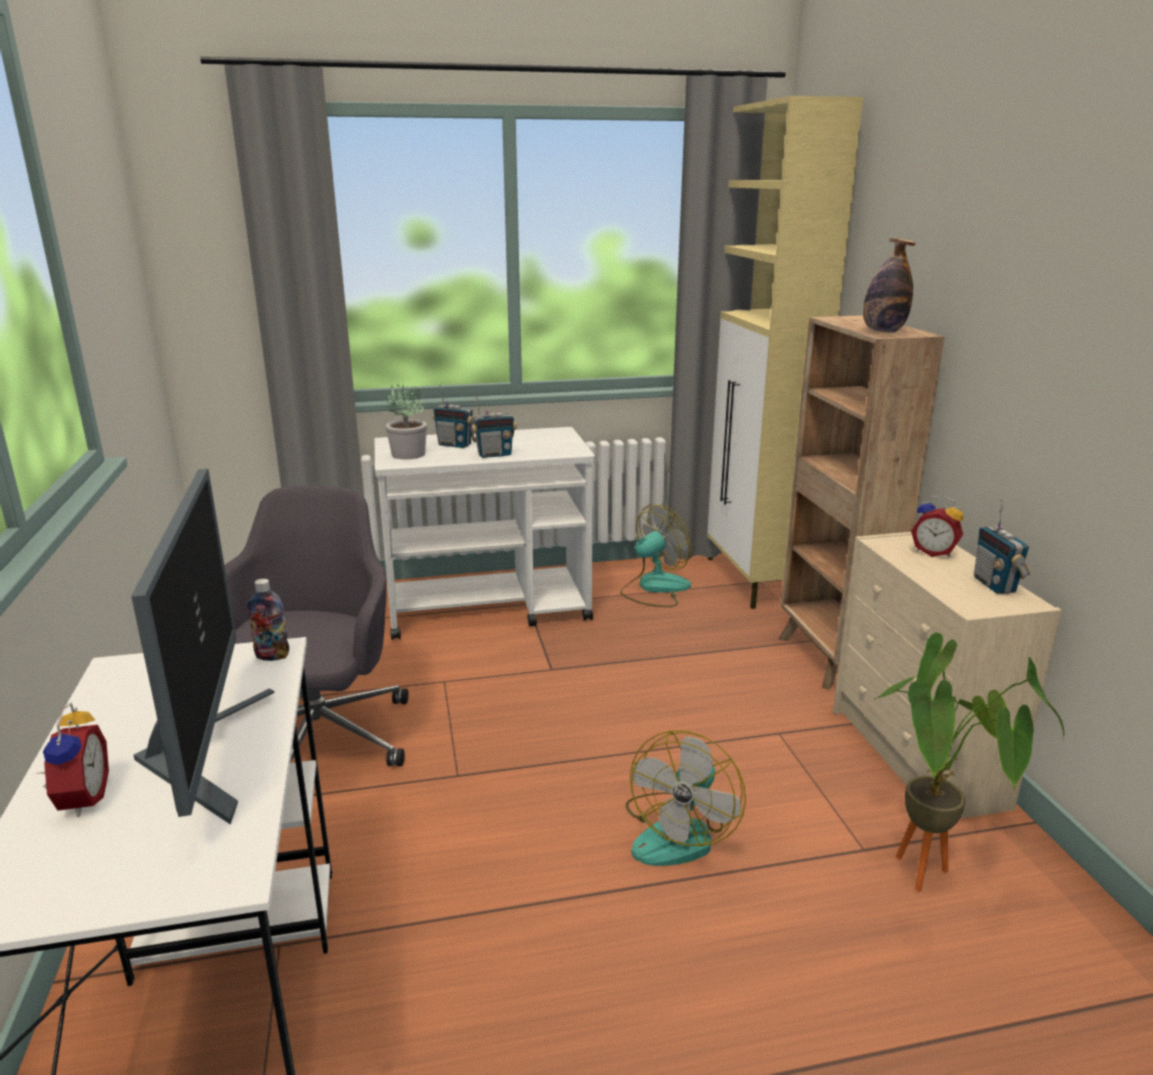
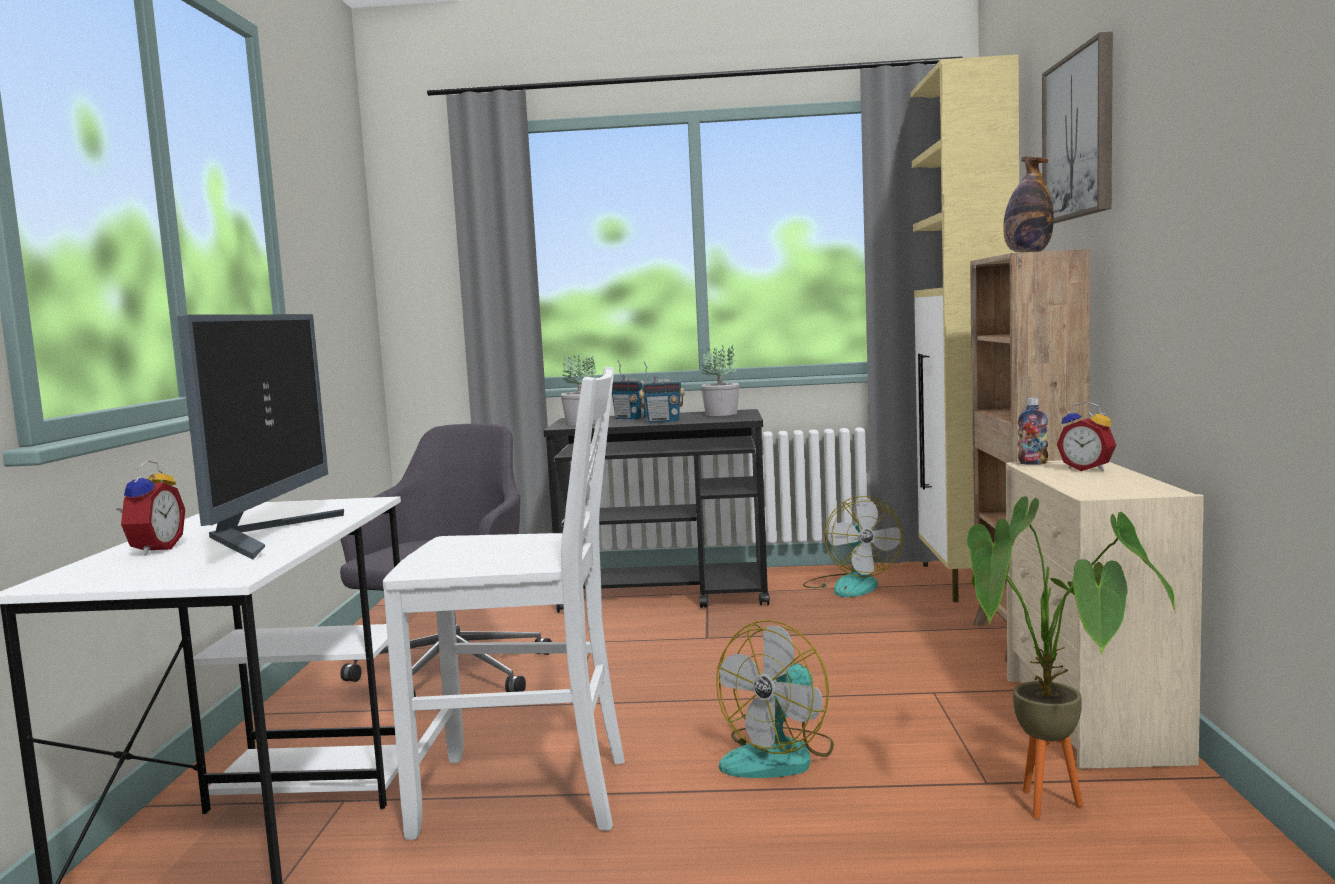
camera: 15 degrees right, 15 degrees down
(272, 656) = (363, 502): bottle -> bottle (1032, 463)
(467, 915) = (528, 795): none -> white chair
(489, 608) = (666, 595): white cart -> black cart
(544, 438) = (721, 414): none -> potted plant
(654, 588) = (850, 585): fan -> fan turned 105 degrees clockwise
(941, 216) = (1080, 136): none -> picture
(995, 585) = (1138, 484): radio -> none

